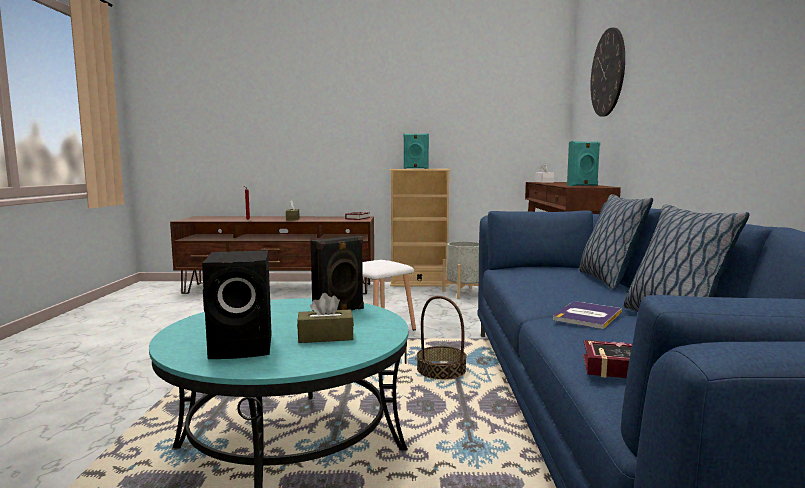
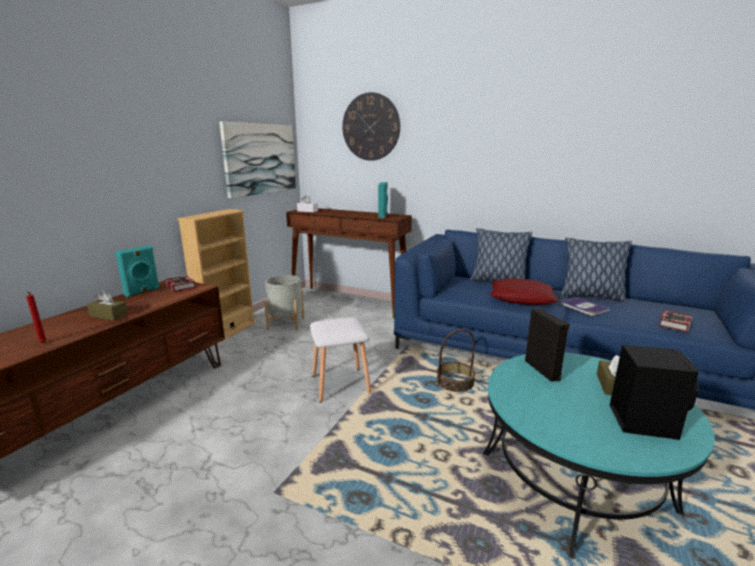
camera: 65 degrees left, 10 degrees up
(415, 168) = (209, 214): turquoise speaker -> turquoise speaker (142, 292)
(503, 123) = (260, 159): none -> picture
(556, 290) = (521, 298): none -> red pillow

